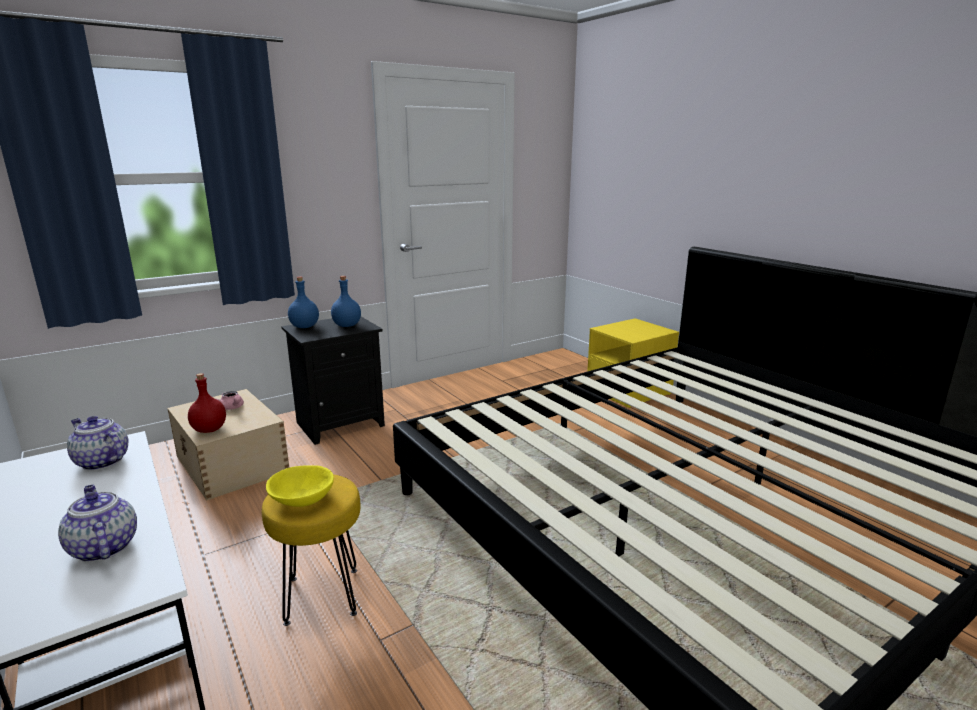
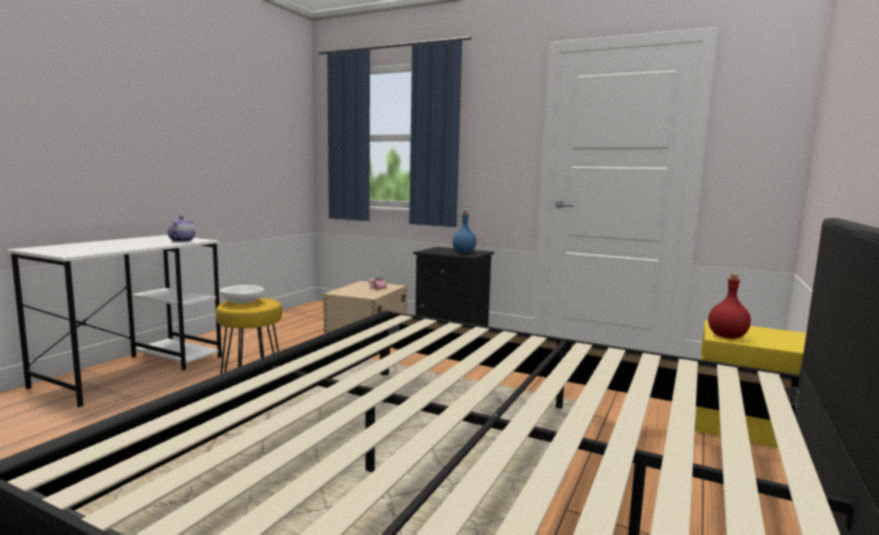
camera: 60 degrees right, 10 degrees down
(103, 547) = (100, 249): teapot -> none
(209, 430) = (344, 291): red bottle -> red bottle (726, 337)
(301, 499) = (242, 302): yellow bowl -> white bowl
(305, 326) = (444, 248): blue bottle -> none

